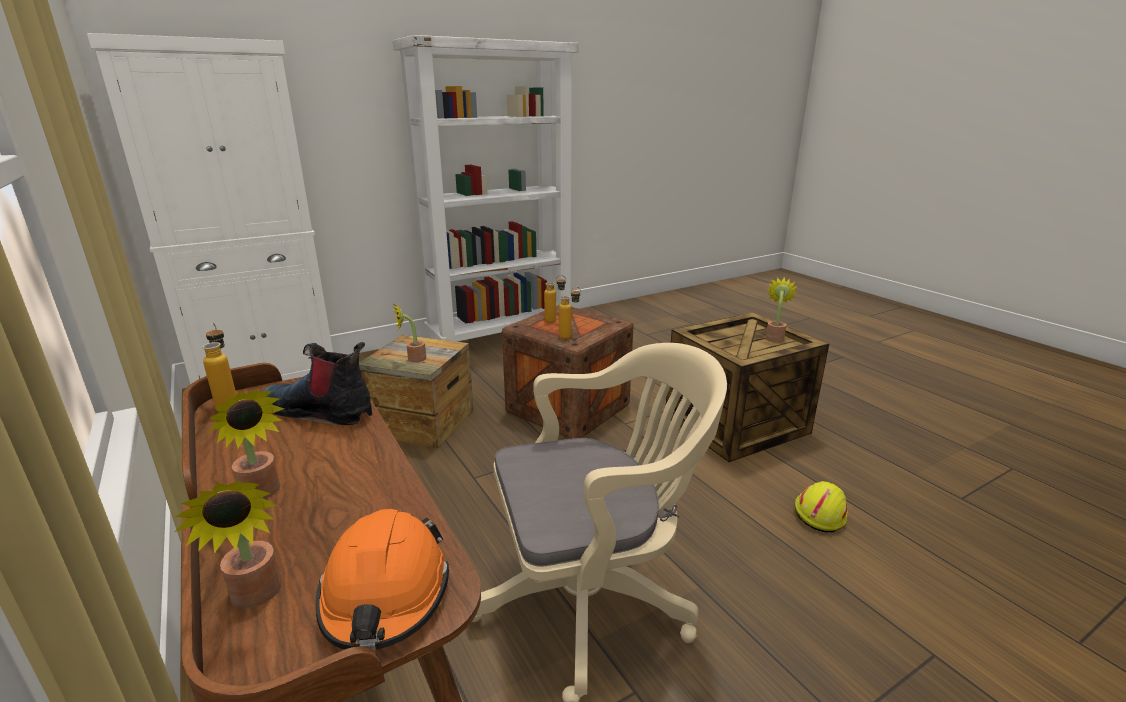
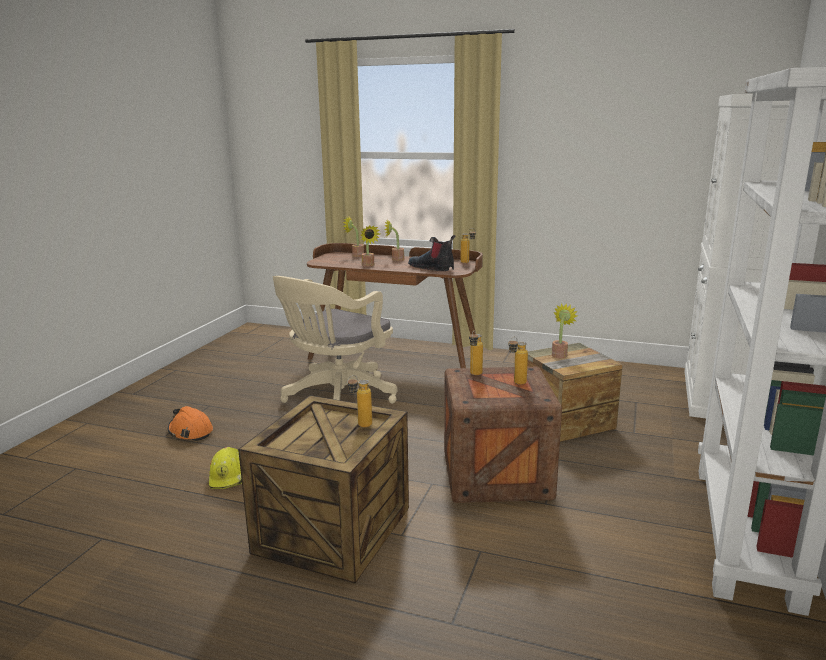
camera: 140 degrees right, 5 degrees down
(321, 411) = (432, 268): boot -> boot turned 120 degrees counterclockwise
(385, 594) = (329, 260): orange hard hat -> orange hard hat (190, 431)
(716, 338) = (360, 426): none -> bottle
(774, 337) = (302, 450): potted plant -> potted plant (369, 265)

